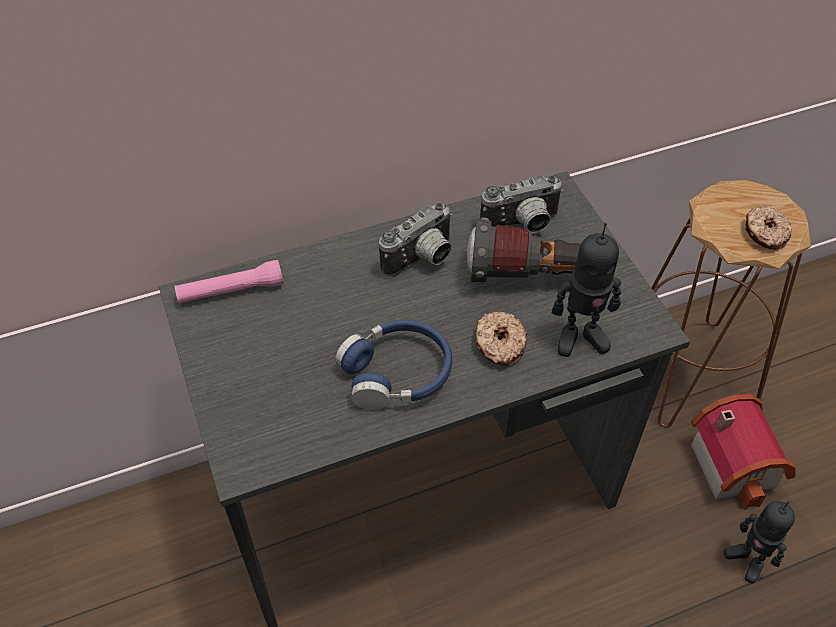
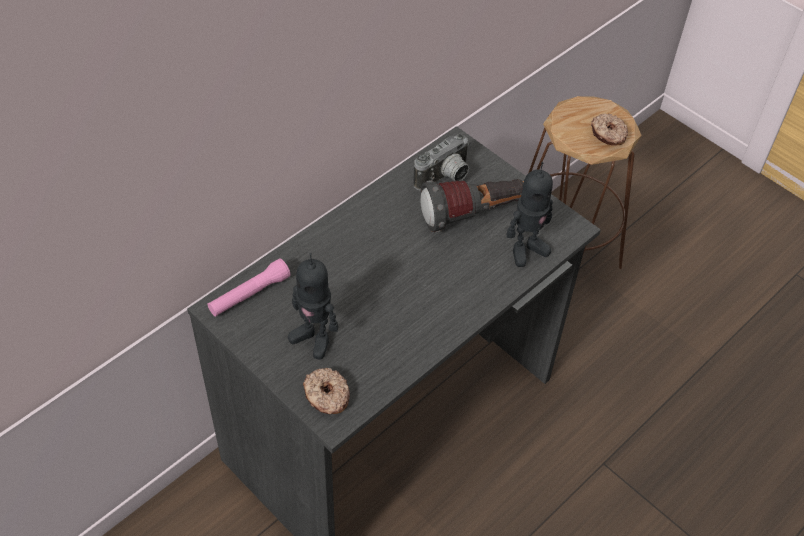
camera: 25 degrees left, 0 degrees up
(397, 373) = (410, 316): blue headphones -> none
(422, 260) = (384, 226): camera -> none
(499, 344) = (472, 272): donut -> donut (326, 396)
(736, 463) = (623, 317): toy house -> none
(748, 560) = (658, 386): toy robot -> toy robot (314, 338)

